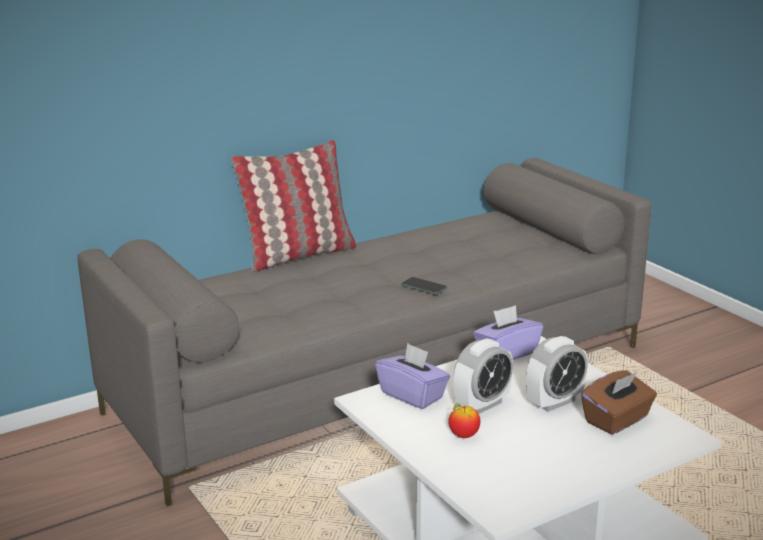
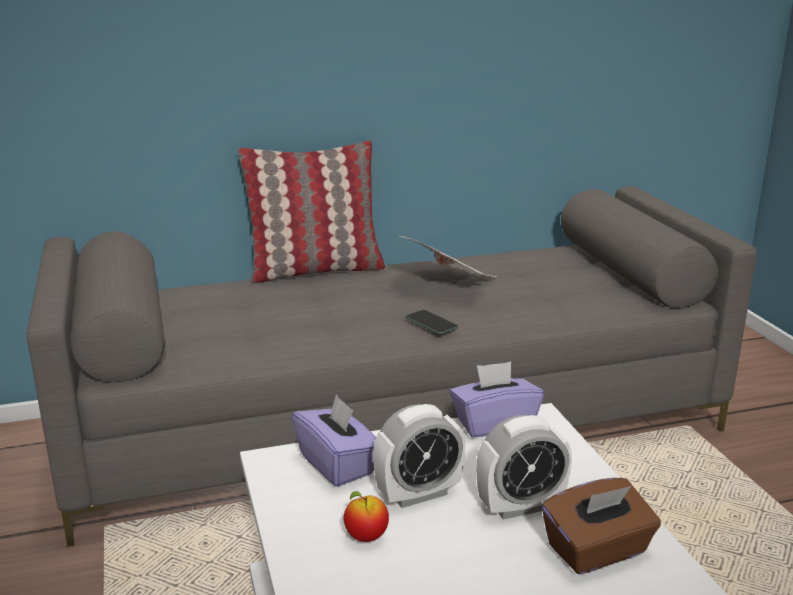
camera: 15 degrees right, 0 degrees up
(415, 253) = (447, 283): none -> newspaper

